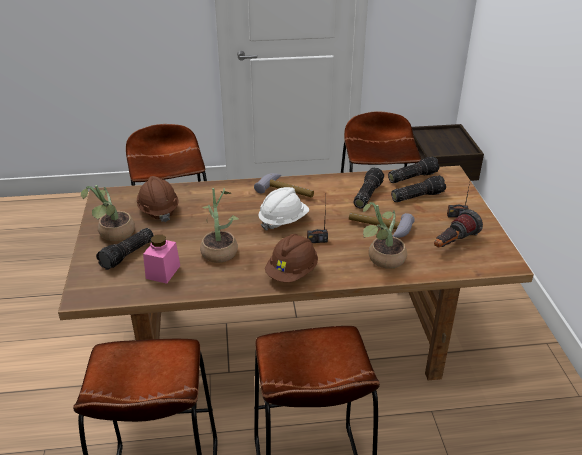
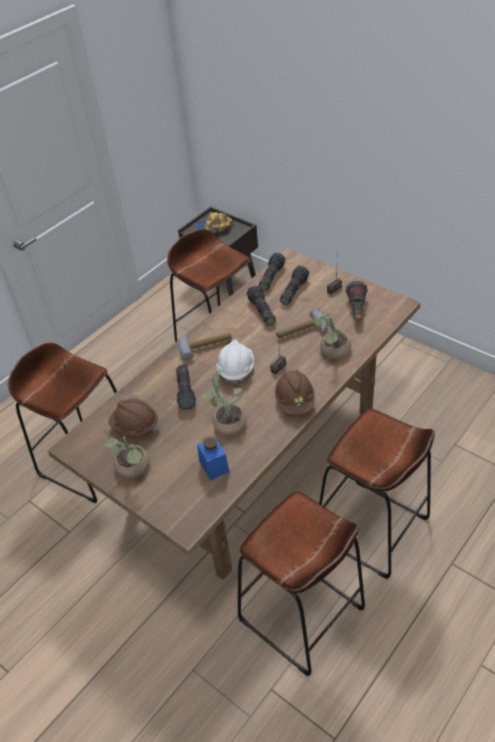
camera: 40 degrees left, 10 degrees up
(128, 255) = (170, 474): flashlight -> flashlight (186, 391)
(163, 272) = (214, 466): pink jar -> blue jar
(445, 140) = (214, 227): none -> cap

